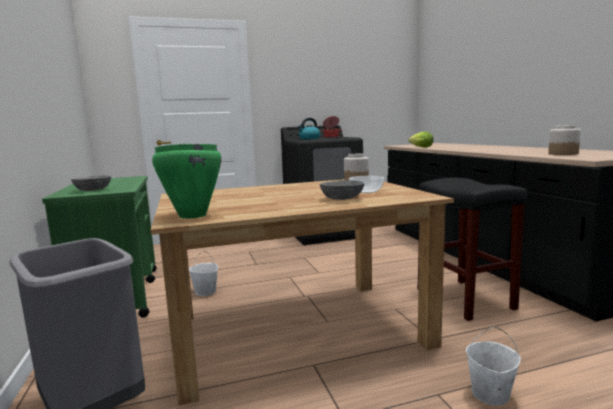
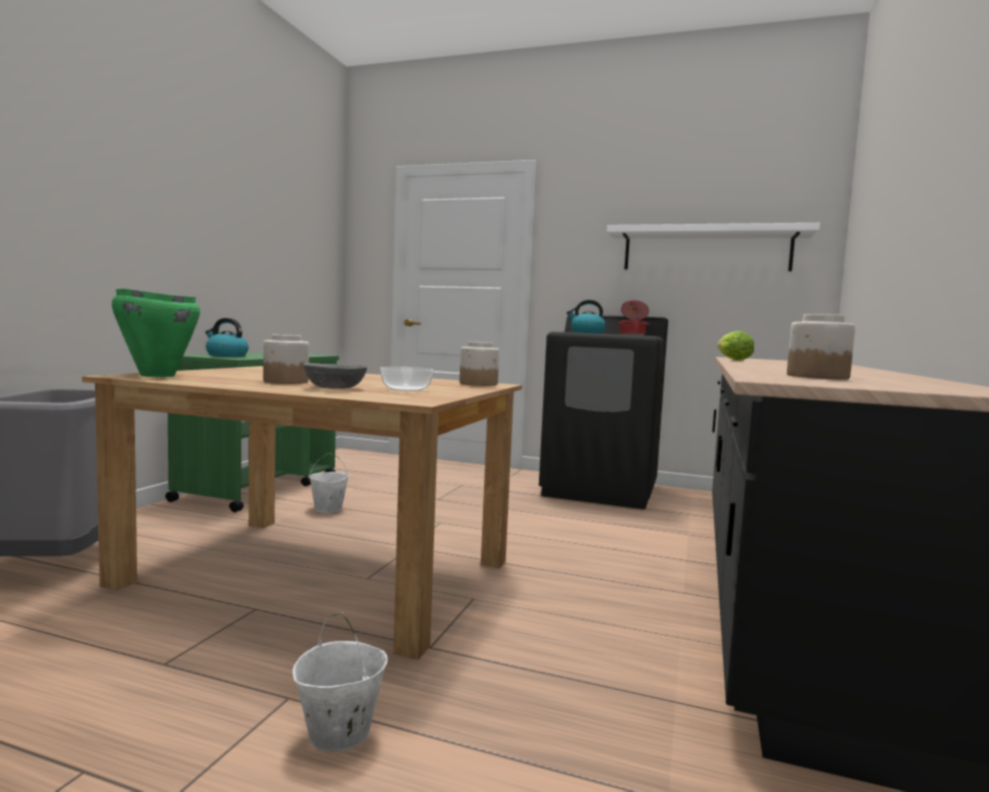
camera: 35 degrees right, 5 degrees down
(93, 190) = (226, 355): grey bowl -> kettle
(288, 201) = (285, 382): none -> jar
(353, 84) = (706, 251): none -> white shelf
(466, 299) = (601, 629): black stool -> none

